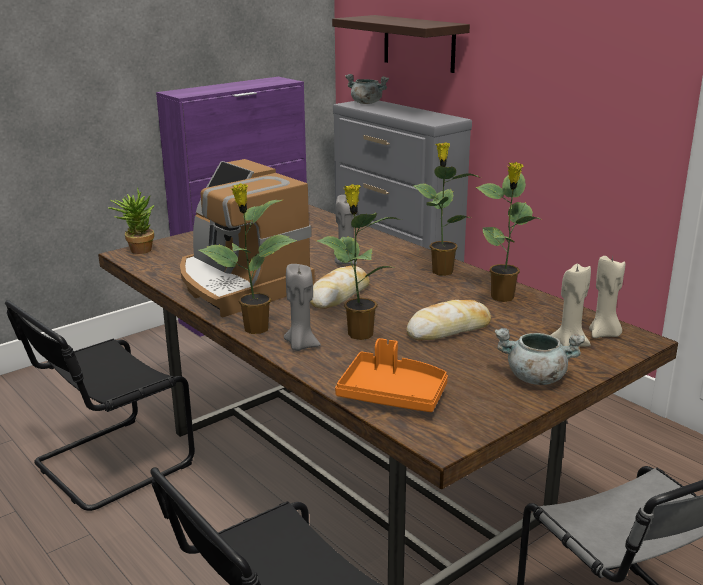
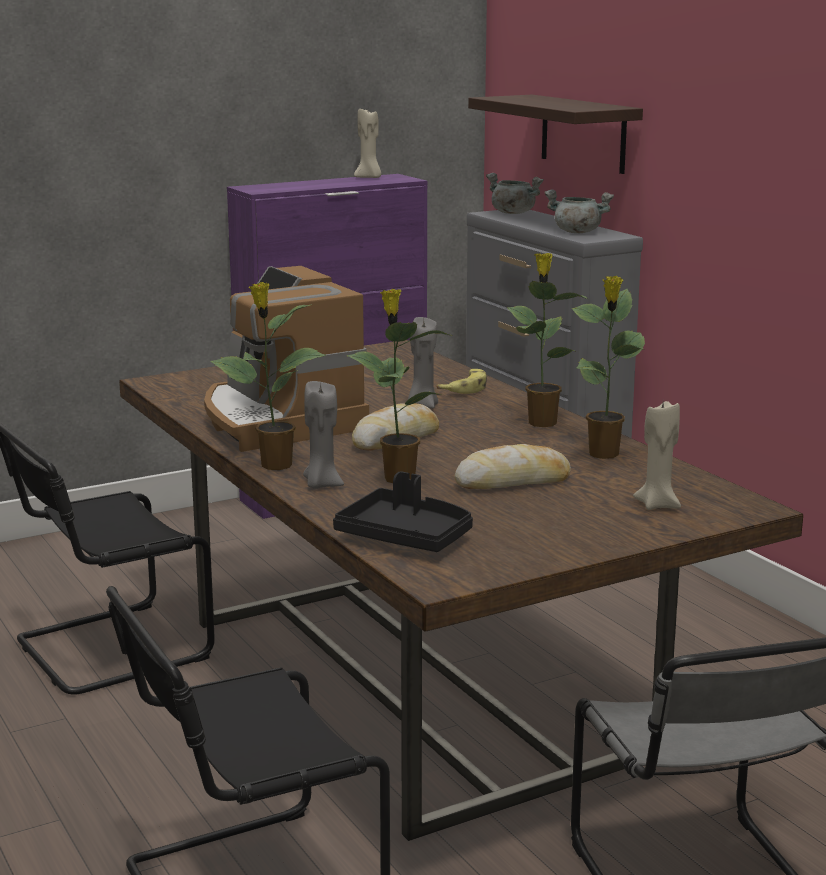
camera: 10 degrees right, 5 degrees down
(137, 250) = (168, 378): potted plant -> none
(370, 244) = (465, 388): none -> banana
(392, 394) = (406, 537): orange tray -> black tray
(535, 378) = (590, 534): grey cooking pot -> grey cooking pot (576, 232)
(604, 334) = (709, 499): beige candle -> beige candle (369, 178)

